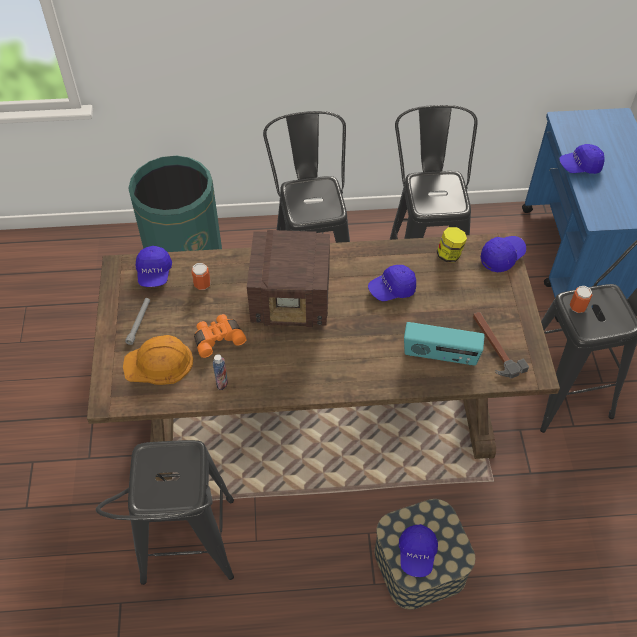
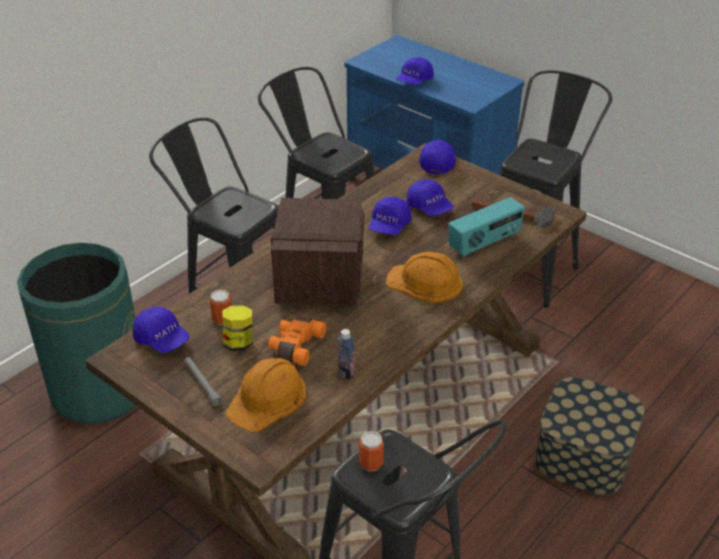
camera: 45 degrees left, 15 degrees down
(292, 300) = (320, 280): radio -> radio turned 45 degrees counterclockwise
(356, 355) = (425, 282): none -> orange hard hat
(417, 554) = (597, 425): blue cap -> blue cap (429, 208)
(449, 255) = (399, 181): jar -> jar (239, 343)
(577, 307) = (526, 163): can -> can (371, 463)

